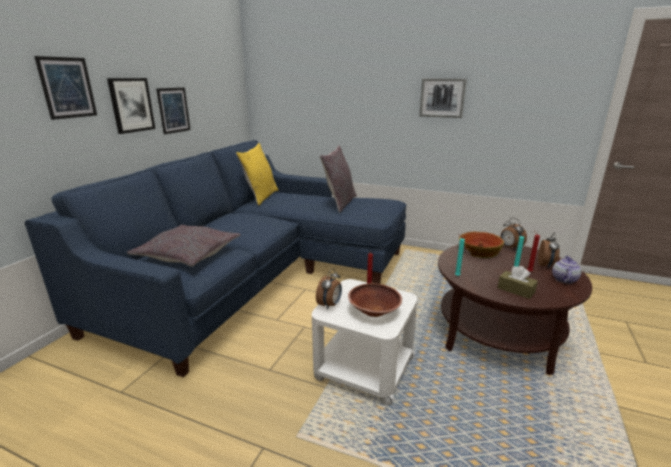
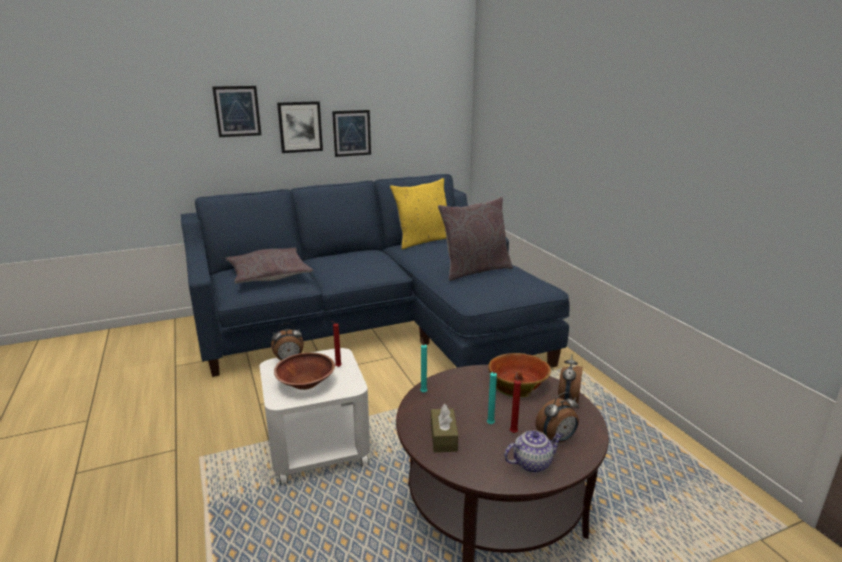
camera: 45 degrees right, 0 degrees up
(442, 97) = (642, 150): picture -> none

